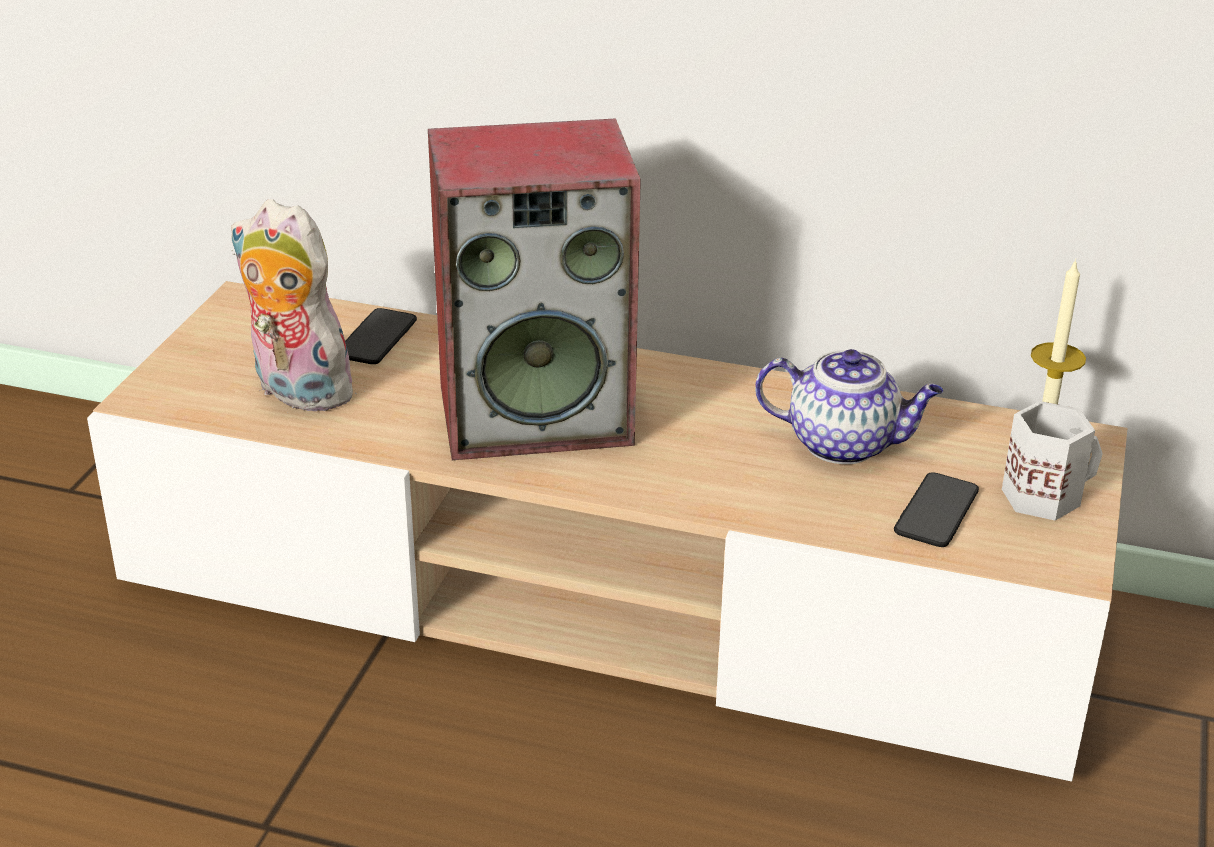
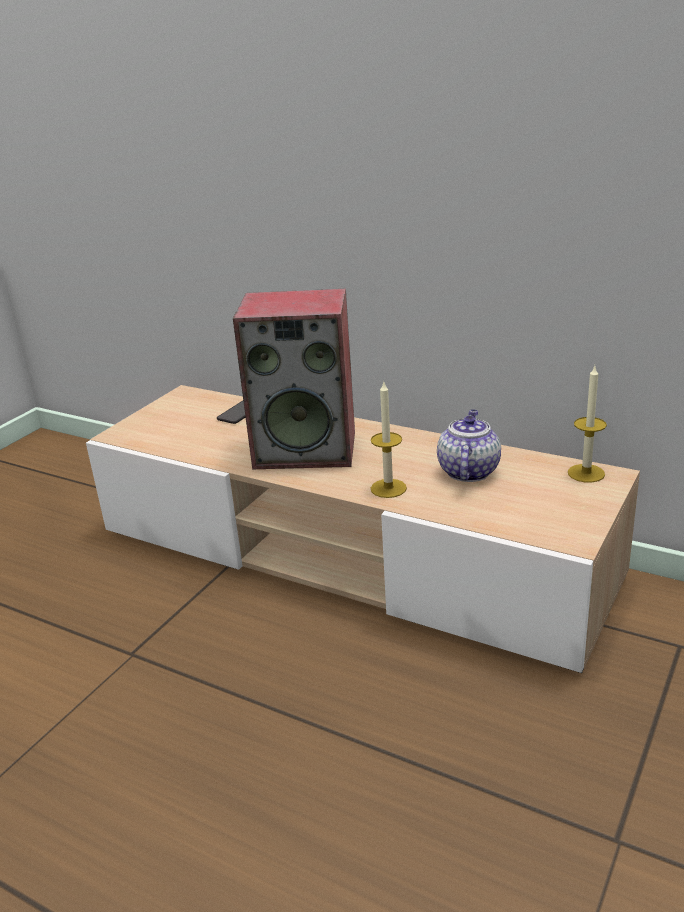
camera: 15 degrees right, 5 degrees down
(296, 392) = (189, 434): plush toy -> none
(719, 486) = (388, 488): none -> candle
(845, 444) = (468, 471): teapot -> teapot turned 105 degrees counterclockwise
(936, 512) = (506, 507): phone -> none
(1043, 495) = (573, 502): white mug -> none

